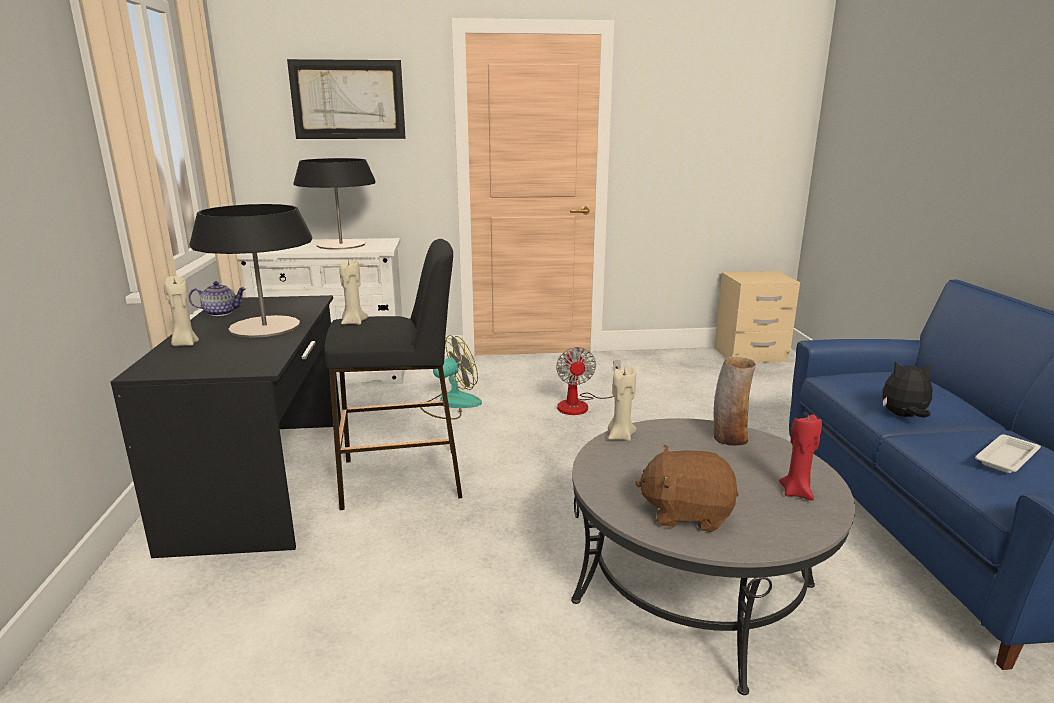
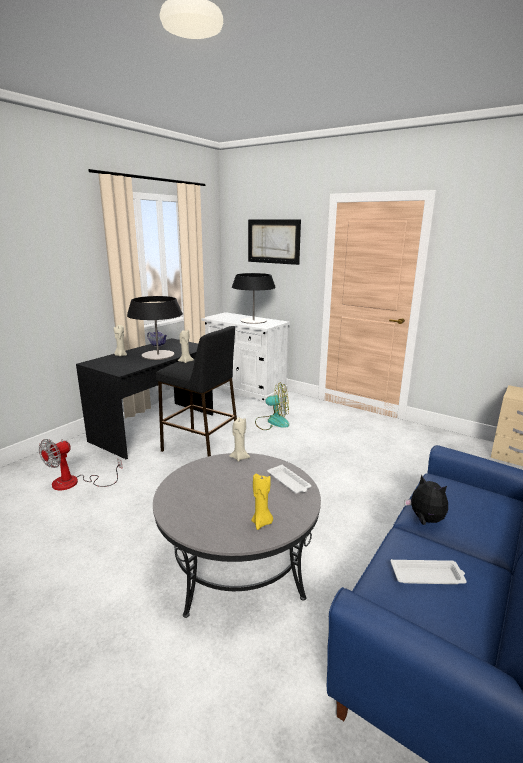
camera: 40 degrees right, 0 degrees up
(580, 405) = (339, 446): fan -> fan (74, 483)
(686, 513) = (192, 503): brown plush toy -> none
(729, 438) = (289, 482): vase -> white tray
(797, 492) = (262, 523): red candle -> yellow candle

